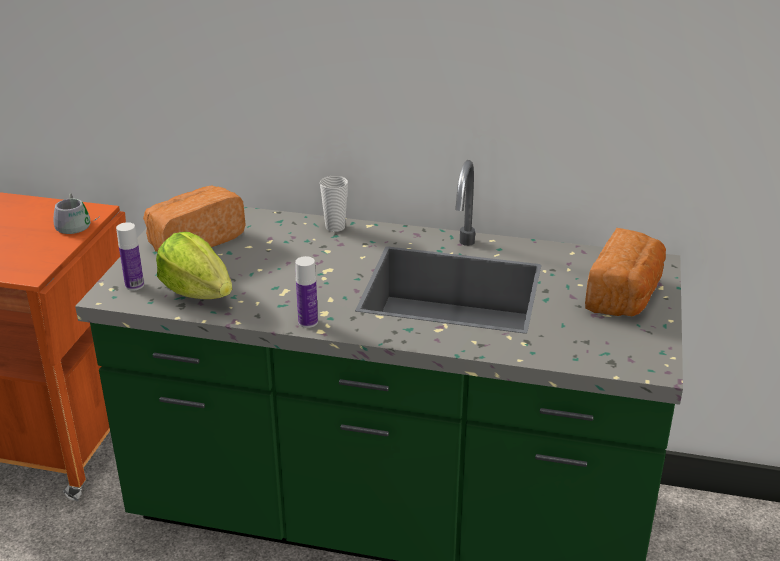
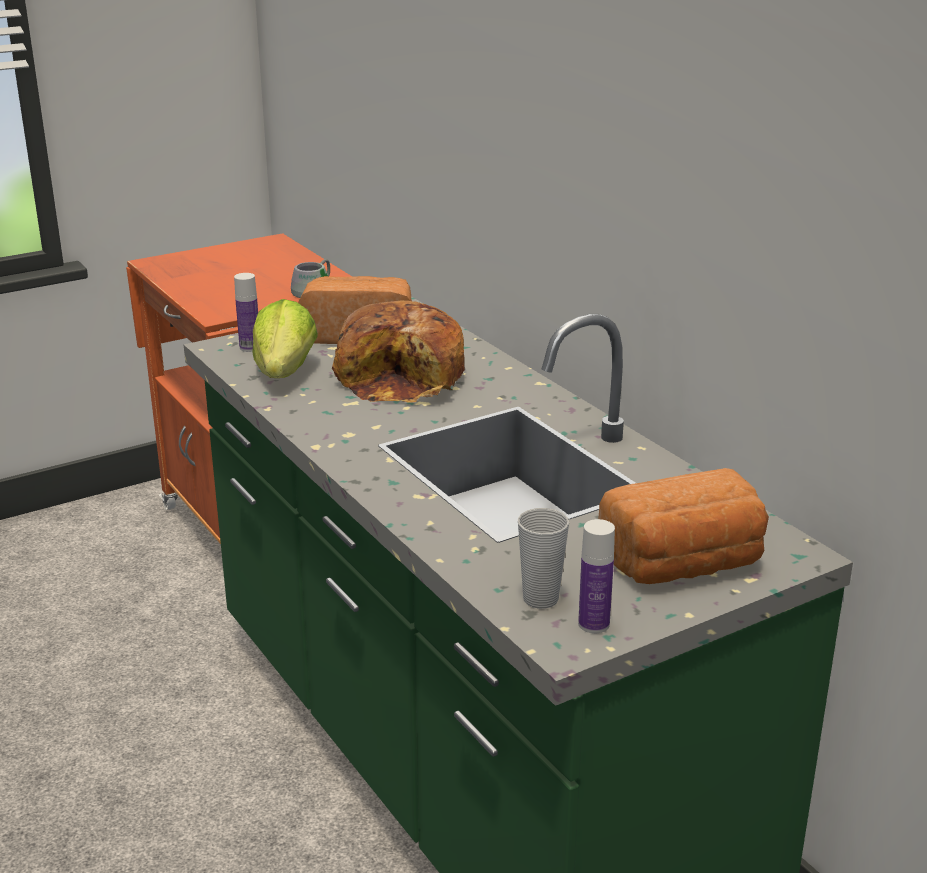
camera: 45 degrees right, 5 degrees down
(282, 258) = (403, 377): none -> bread
(308, 322) = (320, 434): bottle -> bottle (593, 624)
(335, 227) = (503, 371): cup -> cup (540, 599)

